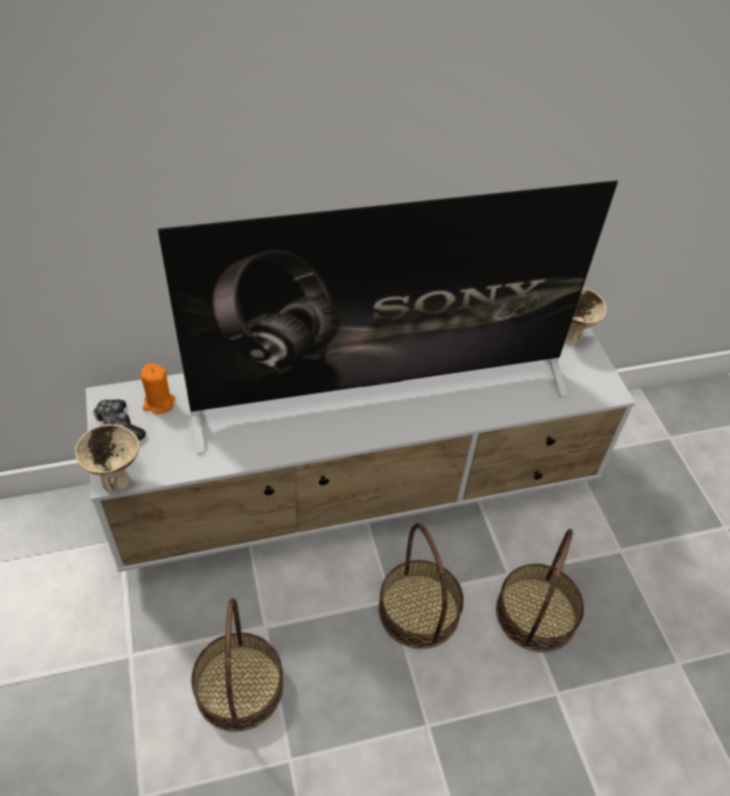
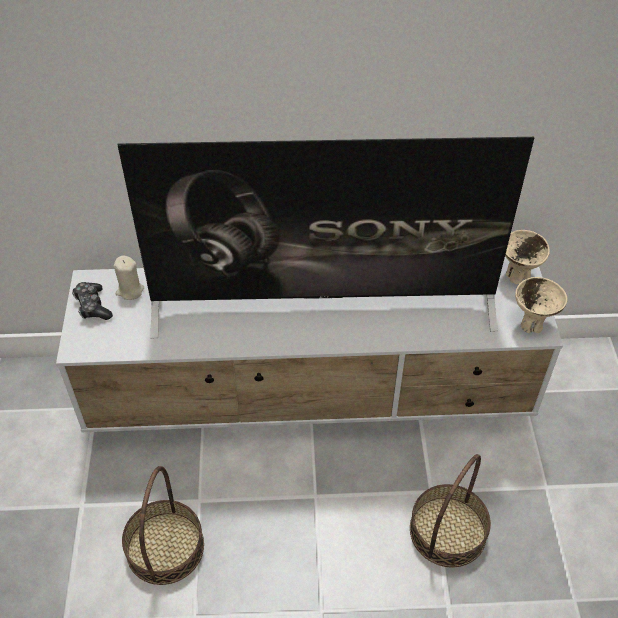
camera: 15 degrees right, 0 degrees up
(116, 479) = (80, 350): beige bowl -> beige bowl (531, 324)
(159, 403) = (130, 291): orange candle -> beige candle
(419, 610) = (339, 509): basket -> none

